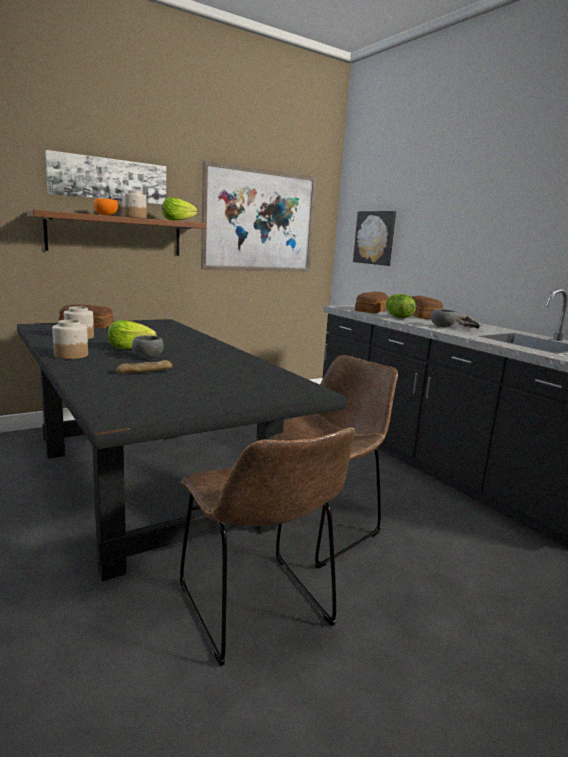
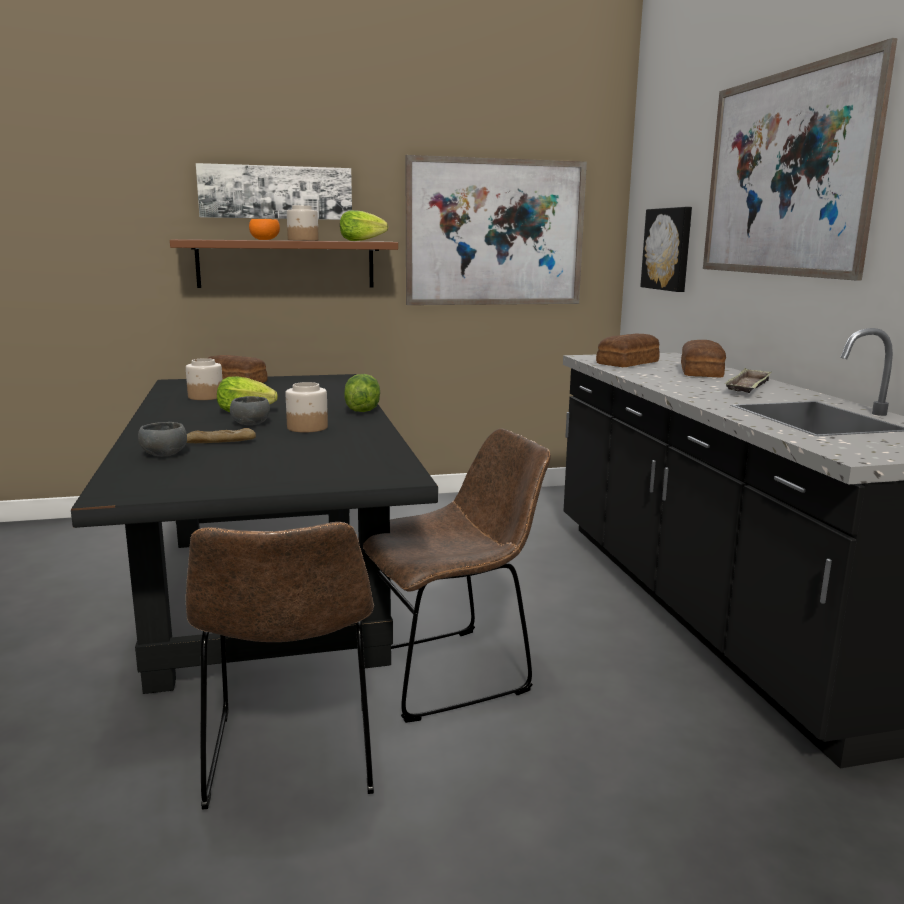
camera: 20 degrees right, 0 degrees up
(70, 355) = (164, 419): jar -> jar (307, 427)
(397, 317) = (650, 374): lettuce -> lettuce (362, 410)
(443, 327) = (698, 389): grey bowl -> grey bowl (164, 455)
(473, 194) = (784, 174): none -> picture

